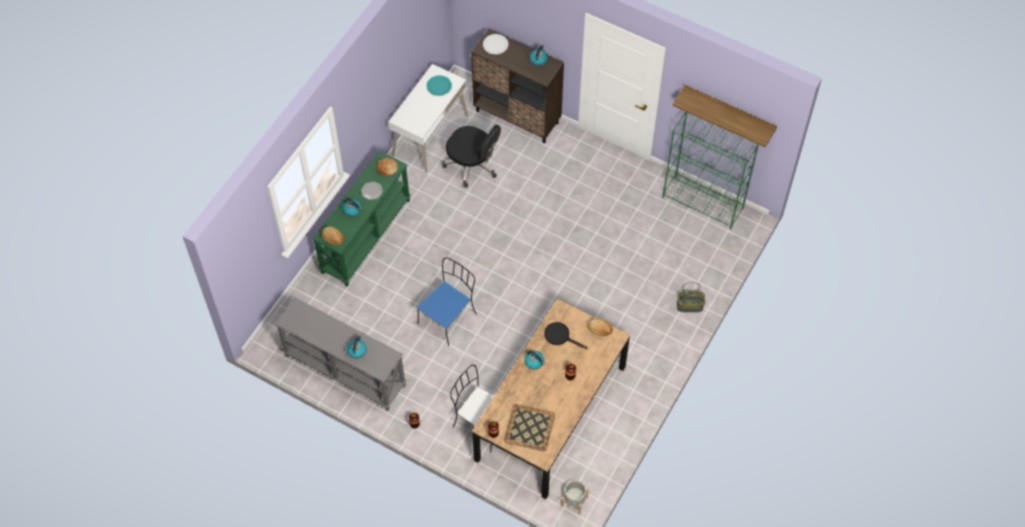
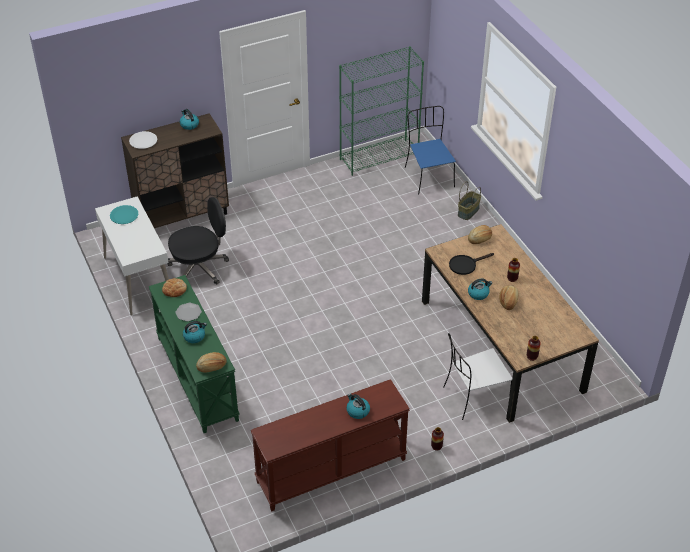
camera: 55 degrees left, 15 degrees down
(344, 371) = (331, 471): grey console table -> brown console table
(448, 318) = (343, 364): blue chair -> blue chair (428, 176)
(529, 428) = (544, 330): tray -> none
(542, 387) = (508, 301): none -> bread
(574, 501) = (602, 374): grey planter -> none
(729, 111) = (375, 37): shelf -> none

